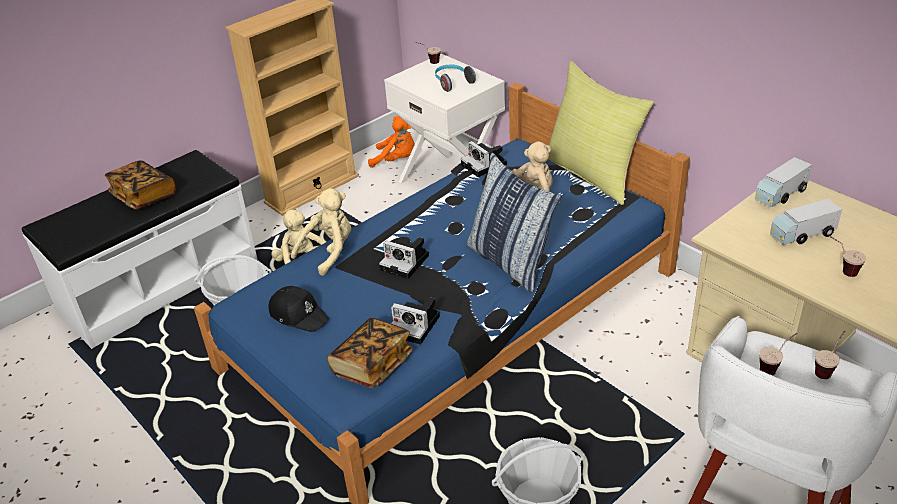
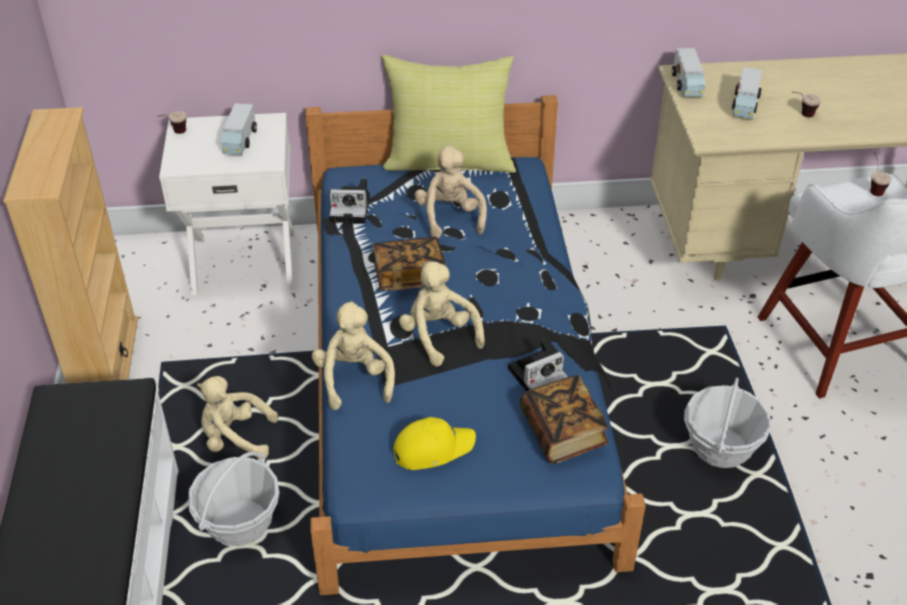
camera: 55 degrees left, 5 degrees up
(144, 196) = (79, 472): book -> book (409, 276)
(299, 315) = (432, 448): black cap -> yellow cap
(397, 160) = (152, 276): orange plush toy -> none
(406, 263) = (439, 336): camera -> beige plush toy
(452, 82) = (240, 141): headphones -> toy truck
(510, 262) = (516, 274): pillow -> none
(774, 367) = (851, 207): cup -> none

